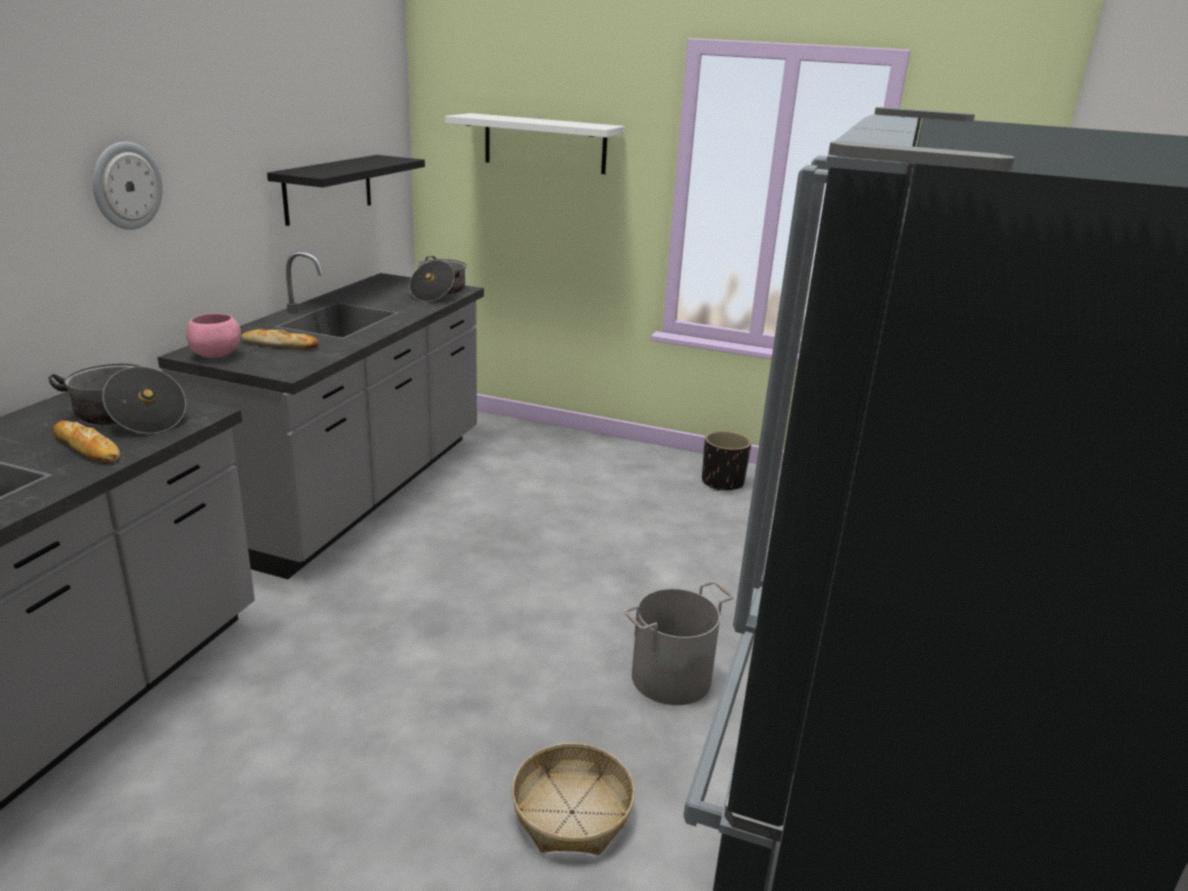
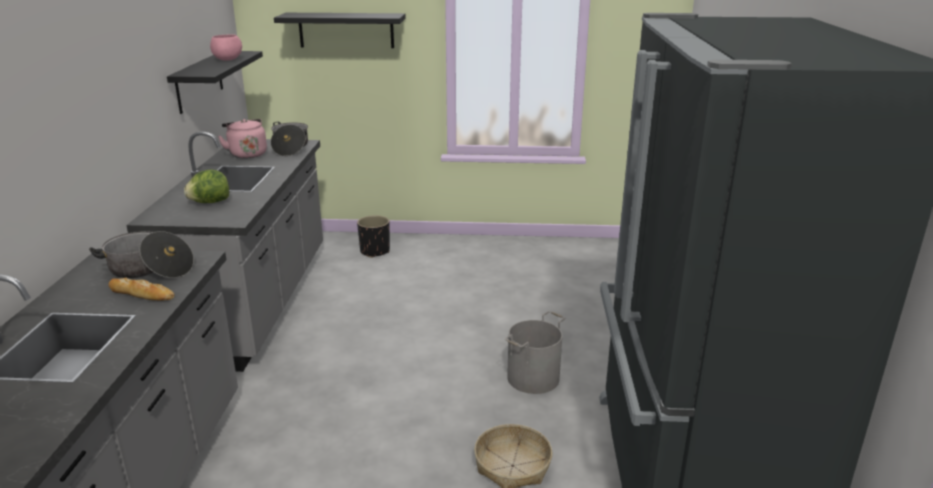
camera: 15 degrees left, 0 degrees up
(126, 186) = (96, 102): wall clock -> none
(217, 355) = (171, 217): pink bowl -> pink bowl (228, 60)
(280, 344) = (210, 202): bread -> lettuce
(378, 293) = (247, 154): none -> pink kettle
(545, 143) = (346, 30): white shelf -> black shelf
(722, 482) = (507, 252): black planter -> black planter (375, 251)

